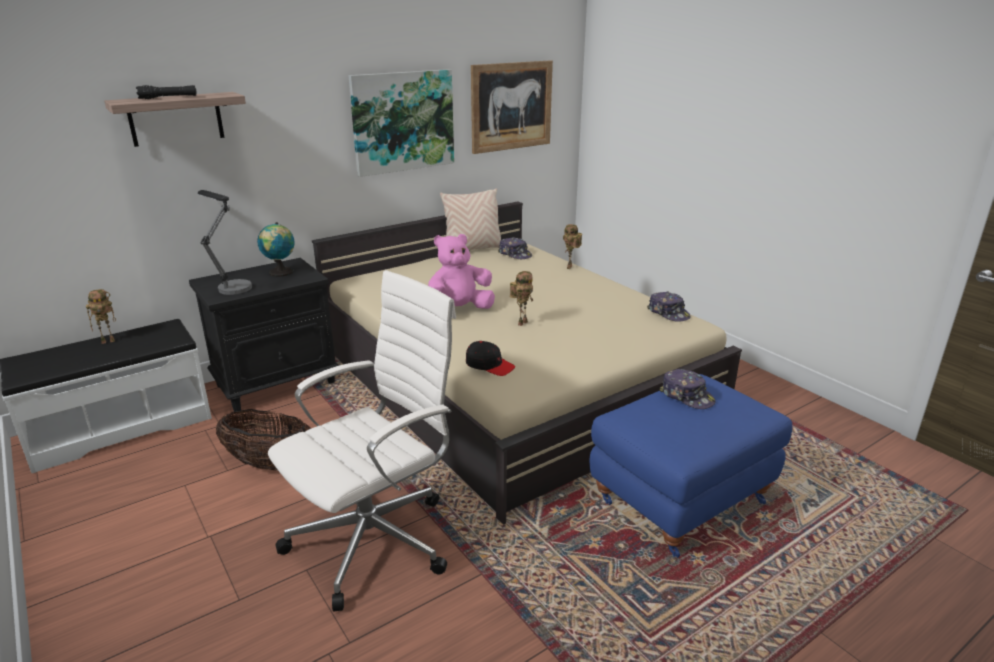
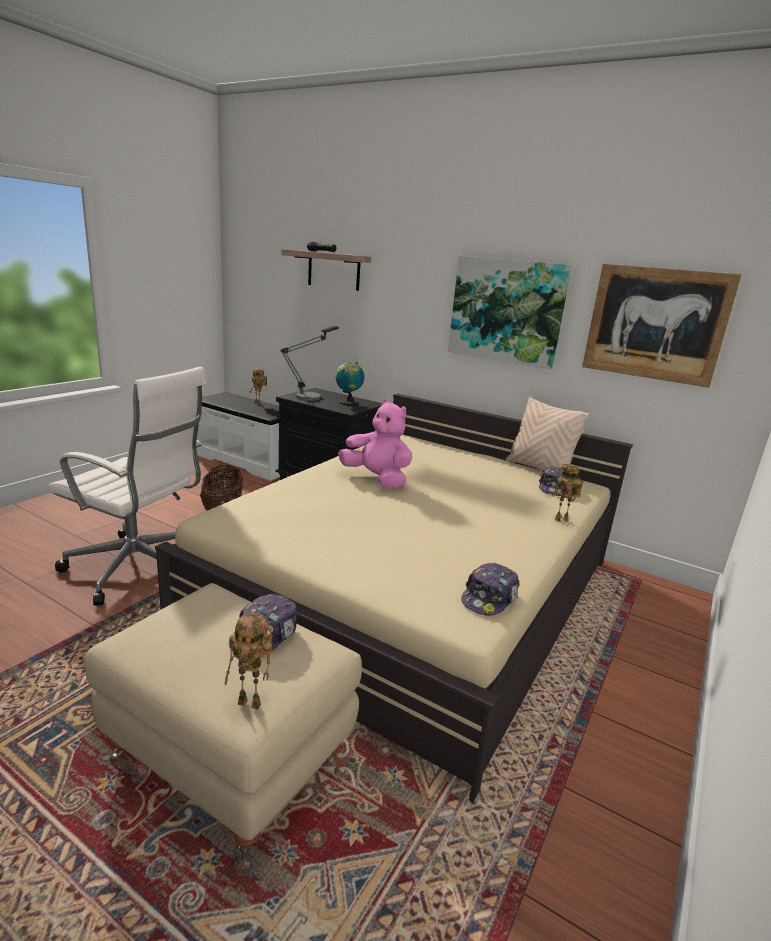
camera: 65 degrees right, 5 degrees down
(489, 365) = (263, 502): black cap -> none
(522, 322) = (372, 508): toy robot -> toy robot (252, 702)
(680, 499) = (231, 756): blue ottoman -> beige ottoman

